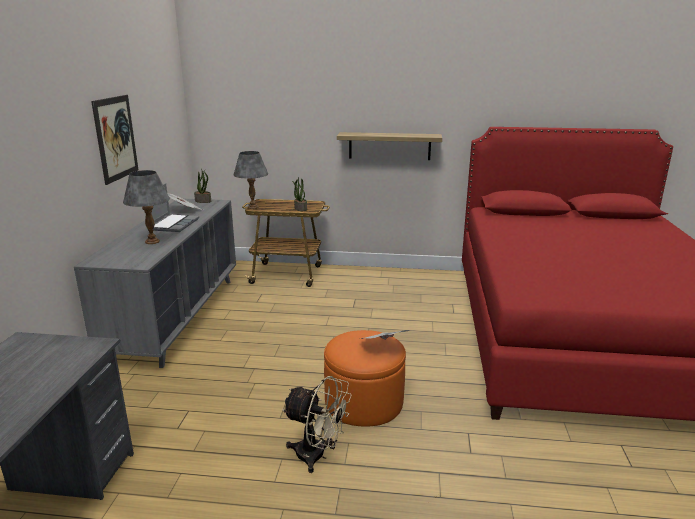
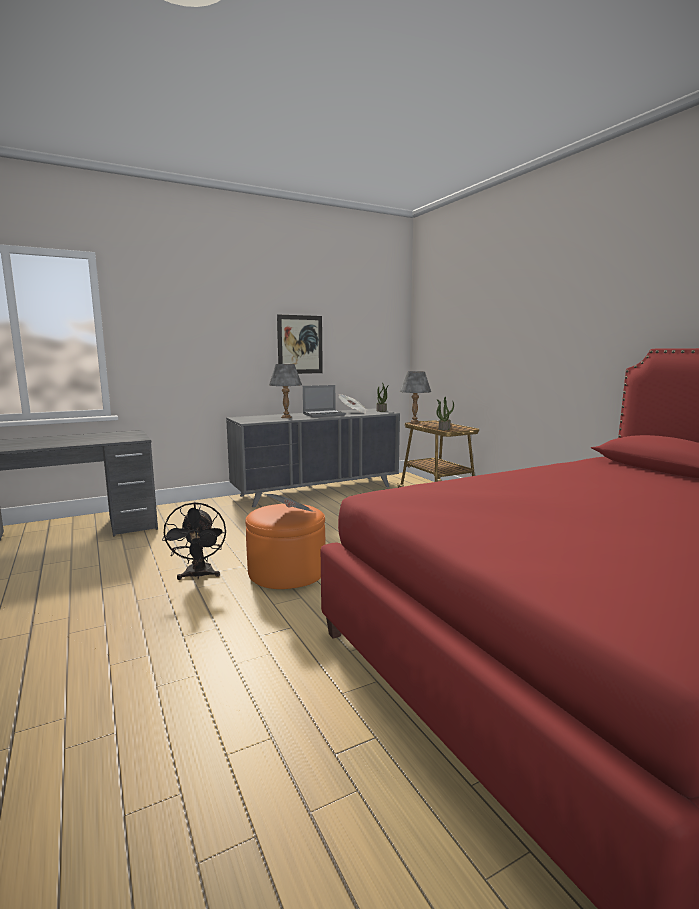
camera: 55 degrees right, 10 degrees down
(317, 456) = (198, 576): beige fan -> black fan
(389, 146) = (546, 374): shelf -> none

